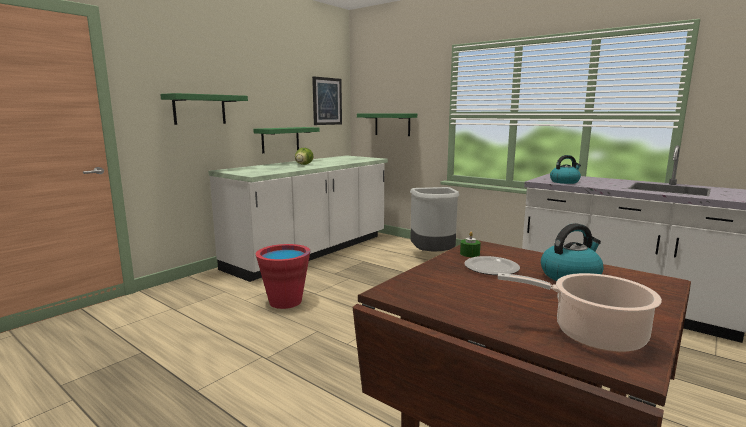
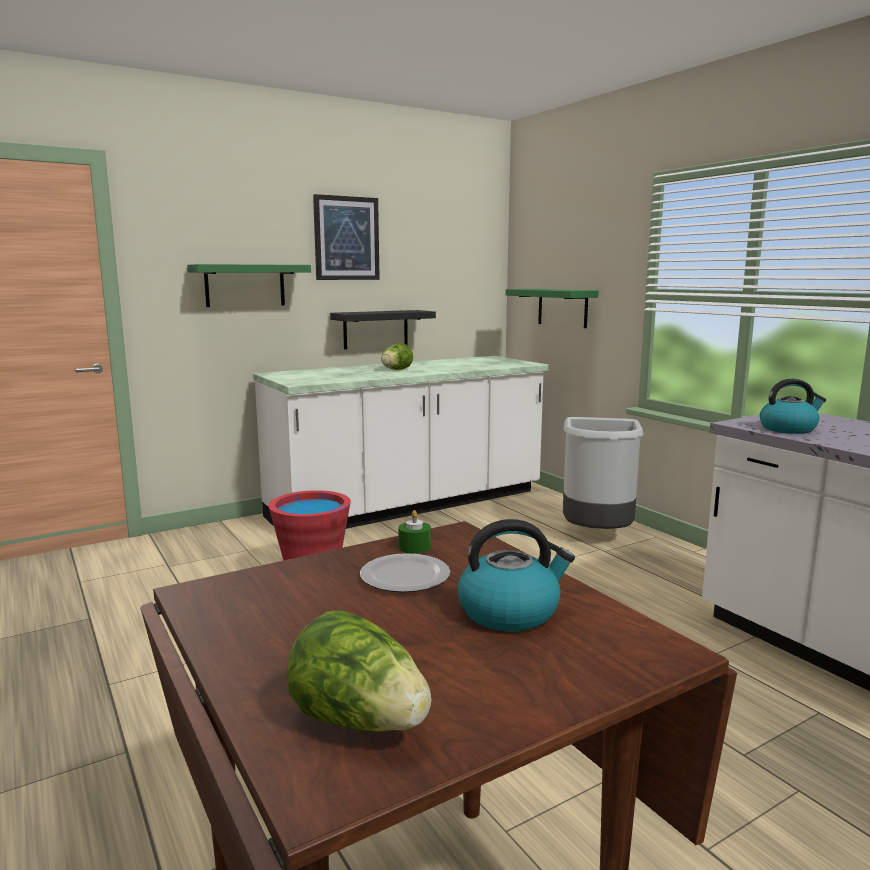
camera: 20 degrees right, 0 degrees up
(280, 139) = (375, 329): green shelf -> black shelf
(327, 101) = (462, 269): picture -> picture (346, 238)
(592, 334) = (360, 721): cooking pot -> lettuce

